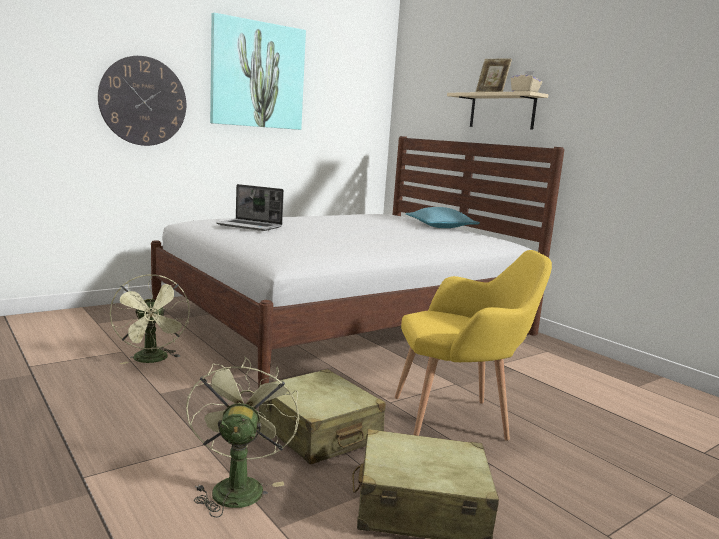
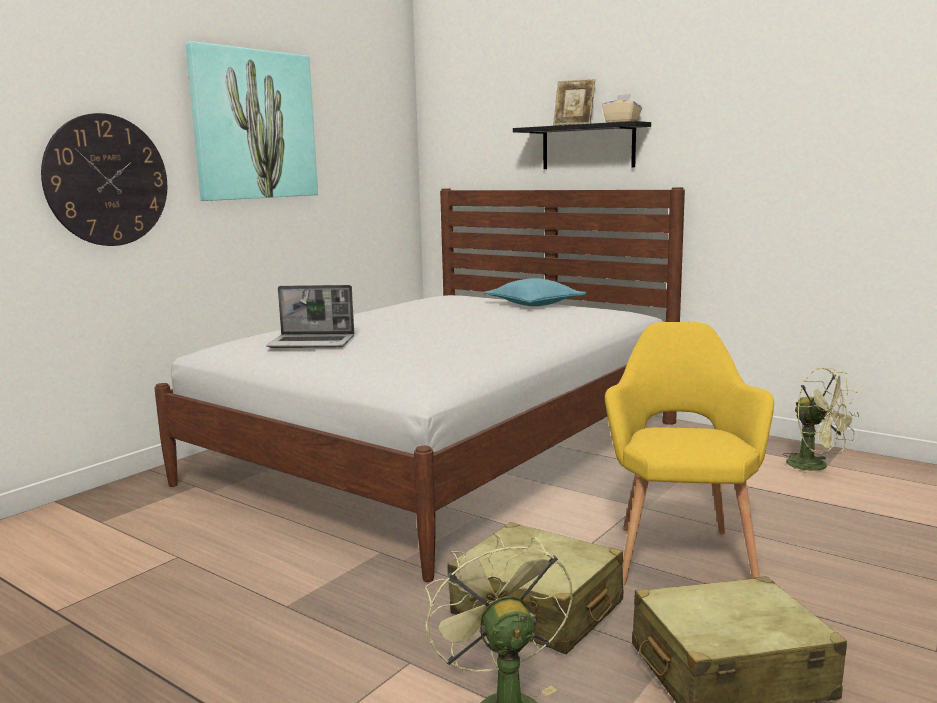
camera: 15 degrees left, 0 degrees up
(152, 360) = (233, 560): green fan -> green fan (816, 466)
(458, 420) = (680, 552): yellow armchair -> yellow armchair turned 60 degrees counterclockwise
(502, 111) = (588, 147): beige shelf -> black shelf

